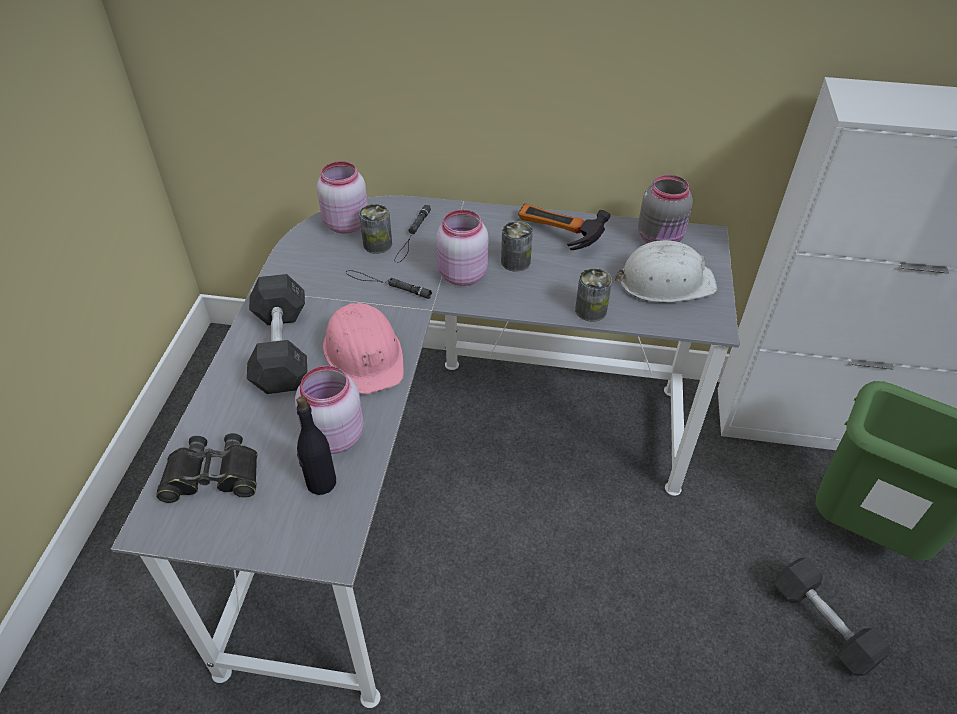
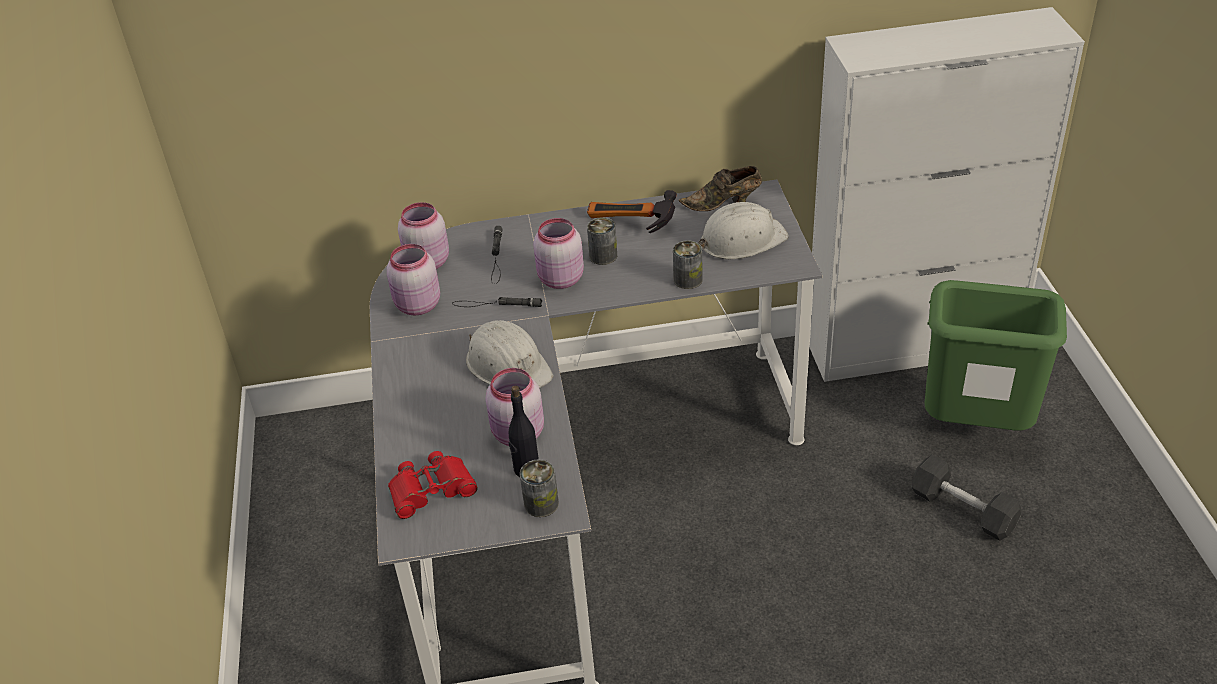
camera: 15 degrees left, 5 degrees down
(213, 476) = (431, 490): black binoculars -> red binoculars
(281, 349) = (430, 381): grey dumbbell -> none
(312, 265) = (417, 306): none -> pink jar
(365, 354) = (508, 365): pink hard hat -> white hard hat
(377, 244) = (468, 272): can -> can (541, 503)
(661, 238) = (723, 204): grey jar -> brown shoe

